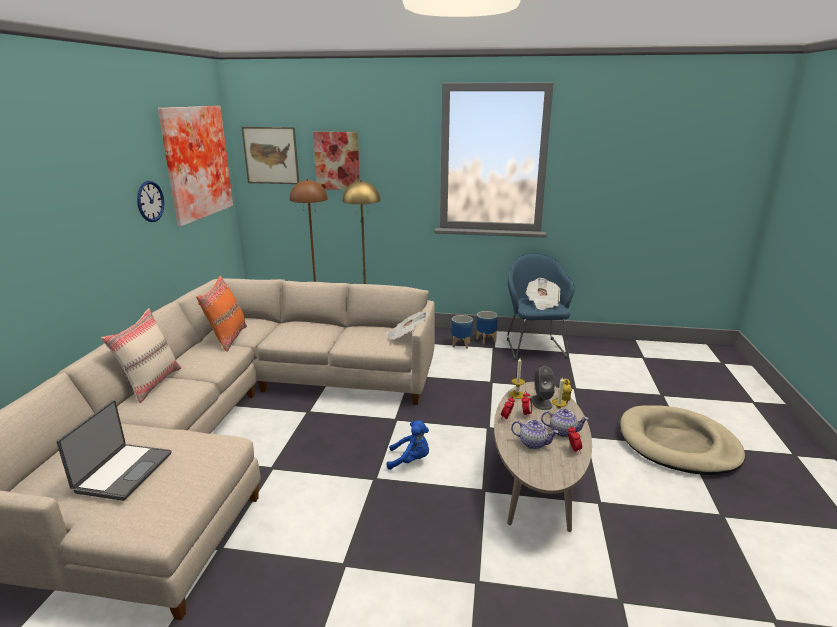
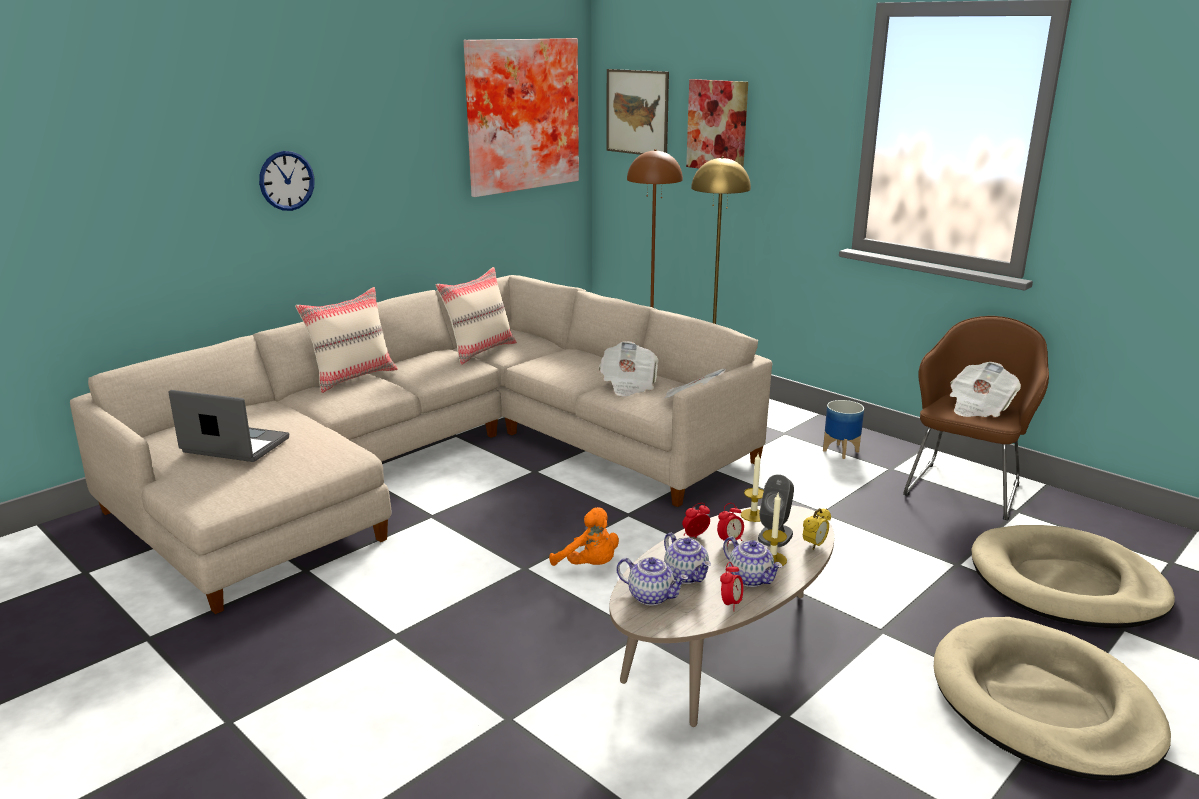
camera: 35 degrees right, 0 degrees up
(123, 472) = (234, 446): laptop -> laptop turned 120 degrees counterclockwise
(150, 201) = (434, 159): wall clock -> wall clock (286, 180)
(227, 338) = (480, 351): orange pillow -> beige pillow
(357, 336) = (628, 385): none -> newspaper
(410, 460) = (589, 565): blue plush toy -> orange plush toy
(486, 340) = (891, 455): planter -> none
(533, 463) = (651, 596): none -> teapot
(534, 347) = (965, 487): blue armchair -> brown armchair
(622, 382) = (1066, 584): none -> beige dog bed

